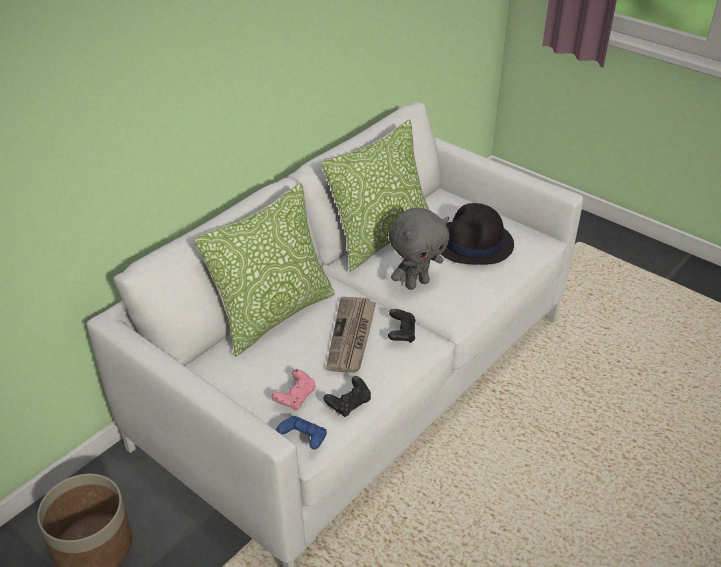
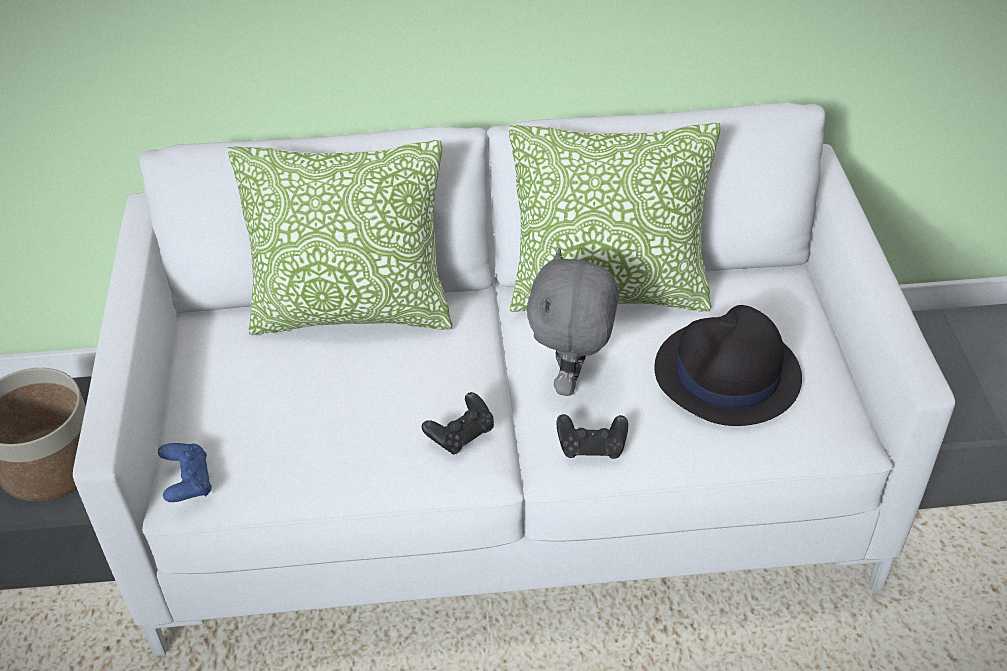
camera: 45 degrees right, 5 degrees up
(295, 397) = (243, 427): pink game controller -> none
(349, 404) = (284, 478): black game controller -> black game controller (592, 447)
(352, 336) = (398, 398): newspaper -> none
(416, 283) = (572, 381): grey plush toy -> grey plush toy turned 90 degrees clockwise

